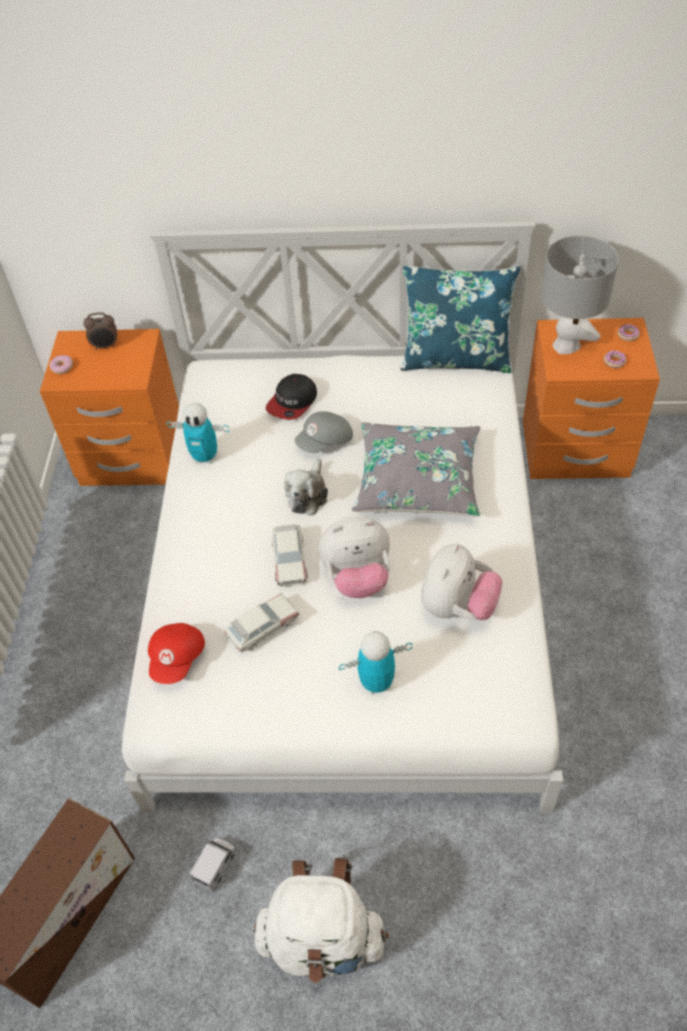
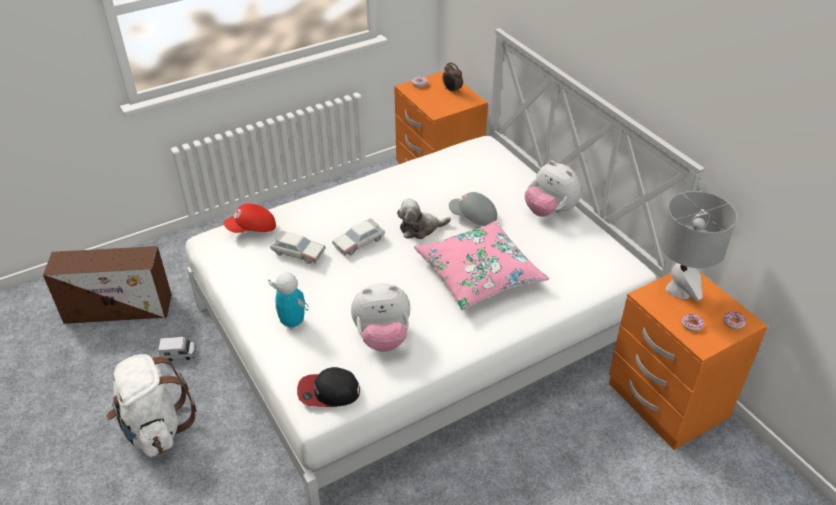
camera: 55 degrees right, 10 degrees down
(205, 457) = (413, 173): toy robot -> none
(292, 402) = (493, 189): cap -> cap (328, 392)
(357, 577) = (370, 279): plush toy -> plush toy (550, 211)
(417, 480) = (479, 274): grey pillow -> pink pillow
(456, 358) = (617, 247): blue pillow -> none

